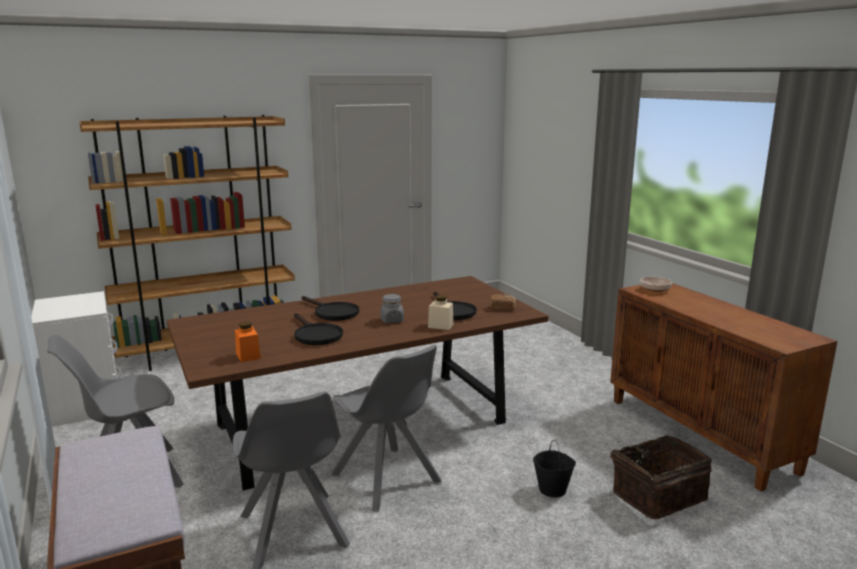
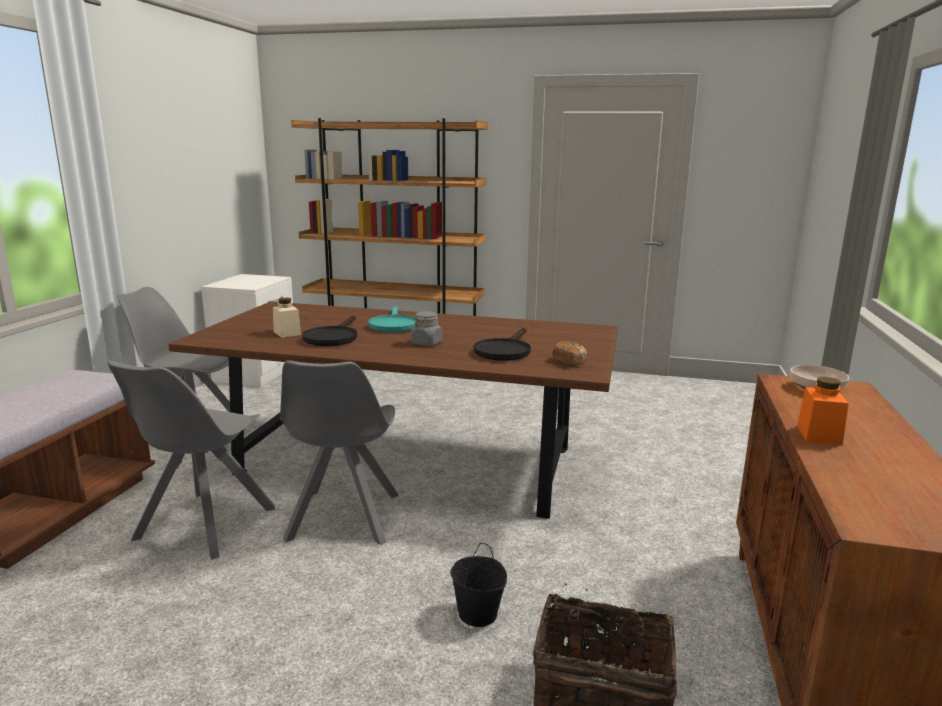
camera: 40 degrees right, 0 degrees up
(248, 355) = (247, 338): orange jar -> orange jar (819, 434)
(332, 313) = (393, 325): black frying pan -> turquoise frying pan
(440, 325) = (458, 359): beige jar -> beige jar (287, 333)

